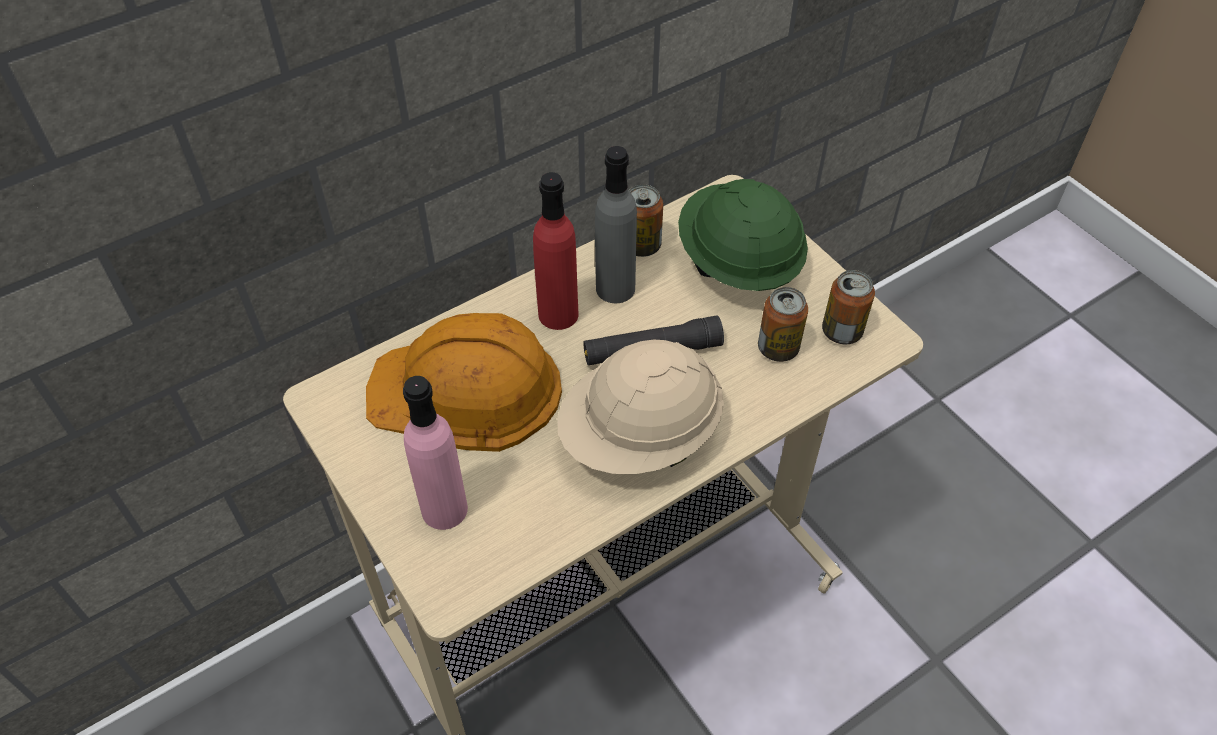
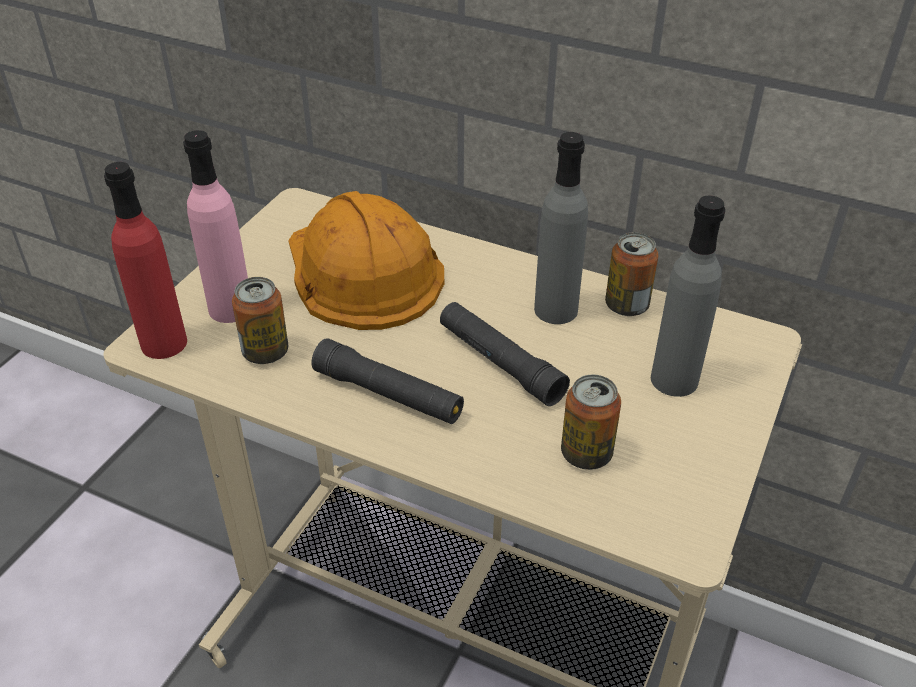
camera: 60 degrees right, 10 degrees down
(558, 314) = (491, 288): red bottle -> red bottle (164, 343)
(640, 437) = (388, 394): beige hard hat -> black flashlight
(737, 263) = (674, 380): green hard hat -> grey bottle
(842, 331) = (660, 500): can -> can (265, 352)

